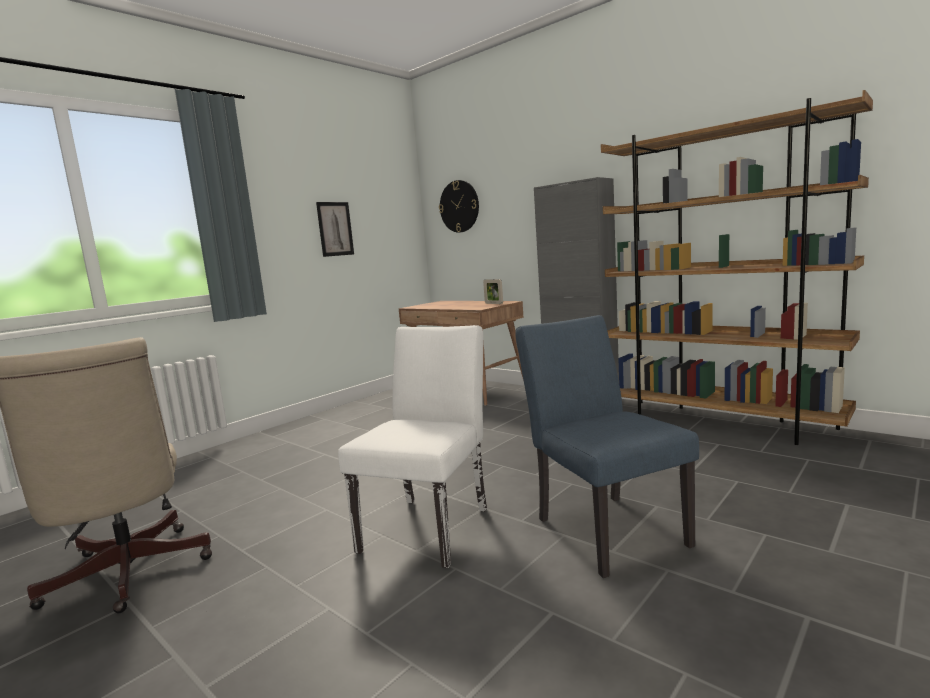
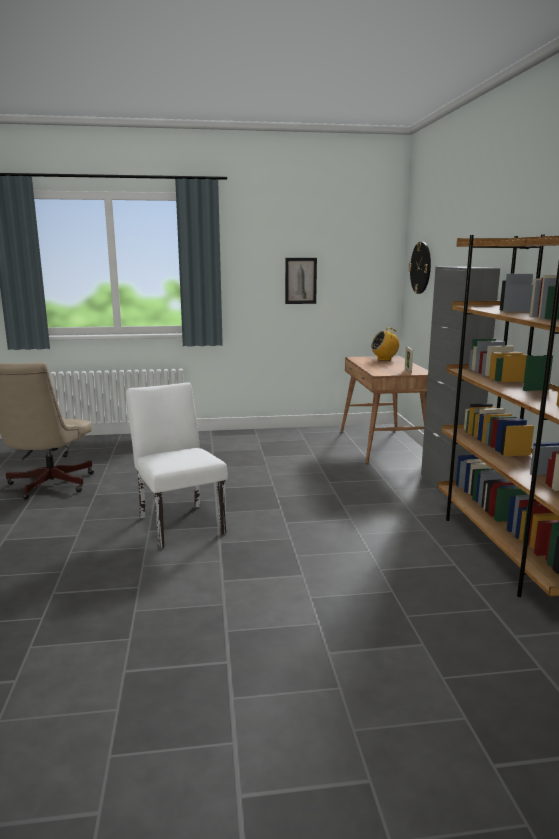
camera: 40 degrees right, 5 degrees up
(431, 524) = (179, 522): white chair -> white chair turned 90 degrees counterclockwise
(441, 303) = (384, 359): none -> radio
(604, 527) = (247, 568): blue chair -> none

